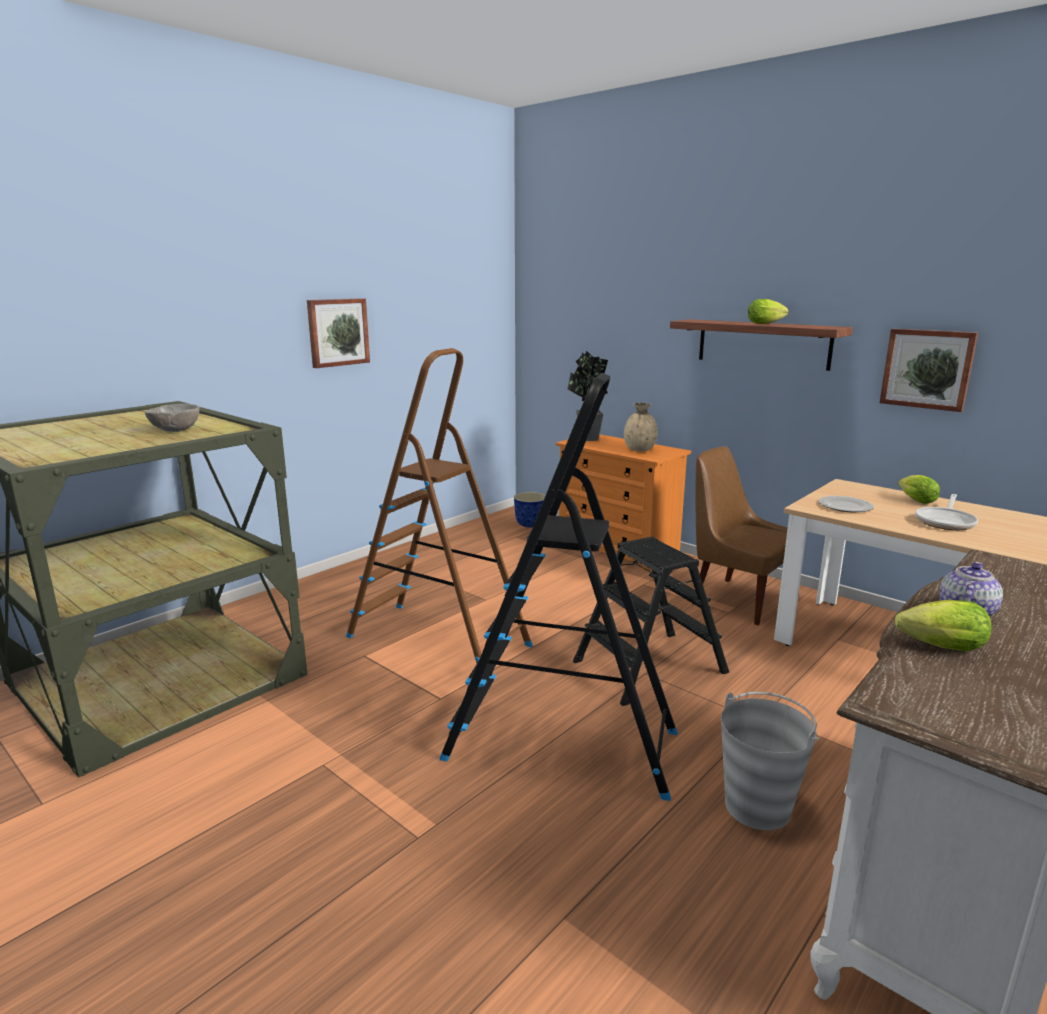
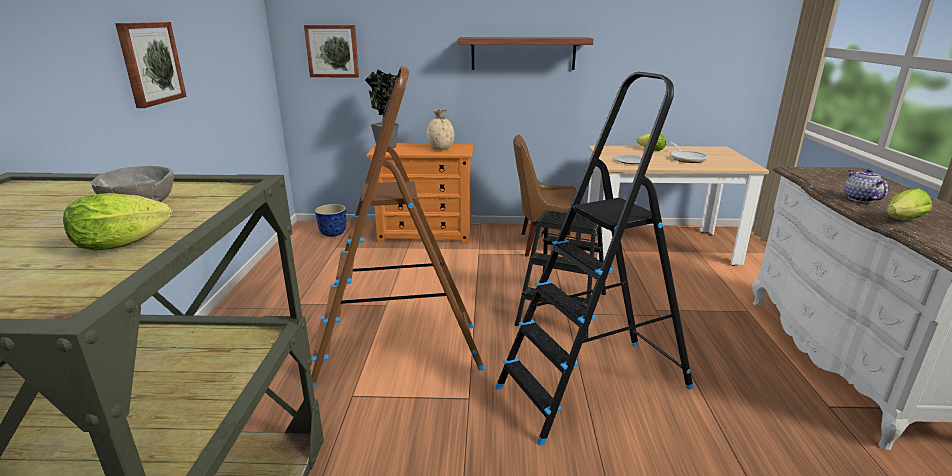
camera: 40 degrees left, 5 degrees up
(758, 807) = (729, 365): grey bucket -> none
(767, 324) = (532, 37): lettuce -> lettuce (128, 244)
(927, 369) = (637, 63): picture -> picture (332, 51)

